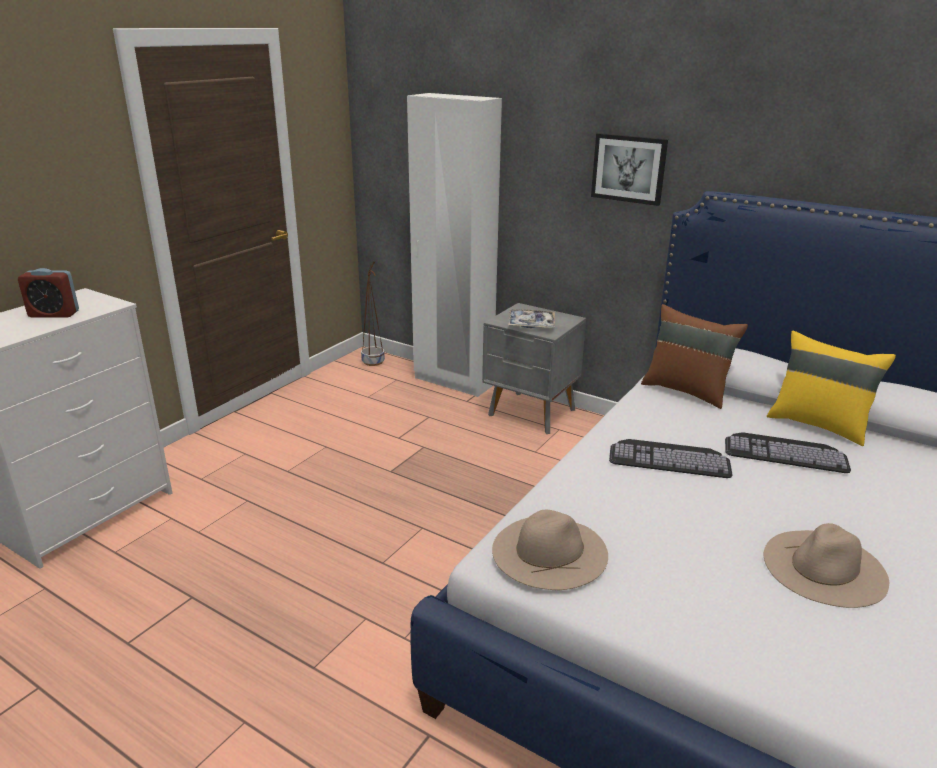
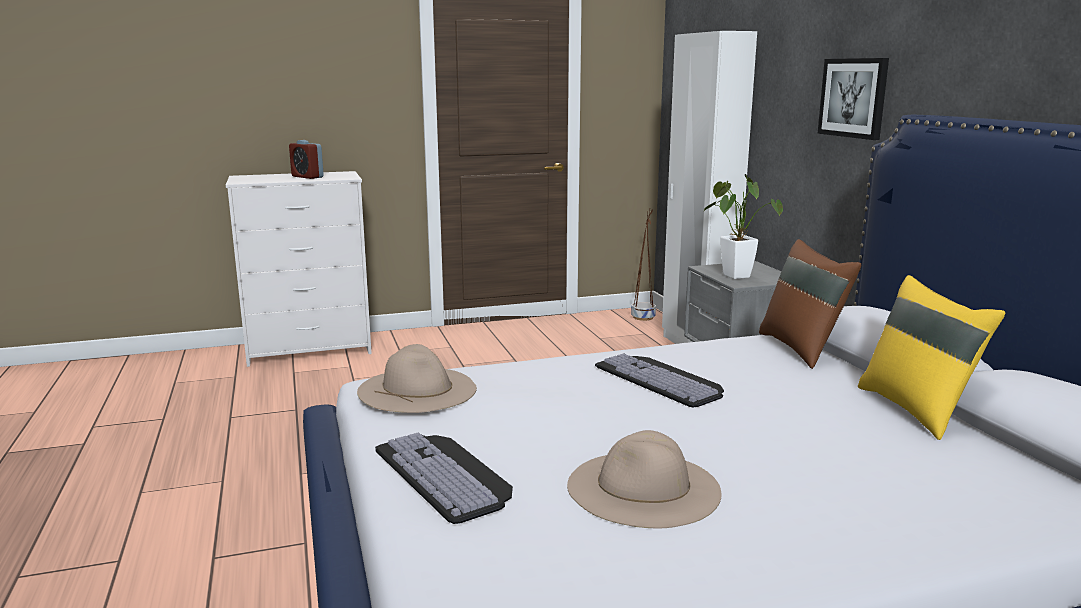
camera: 40 degrees right, 10 degrees down
(531, 324) = (733, 275): tray -> potted plant
(785, 451) = (812, 412): keyboard -> keyboard (447, 474)

